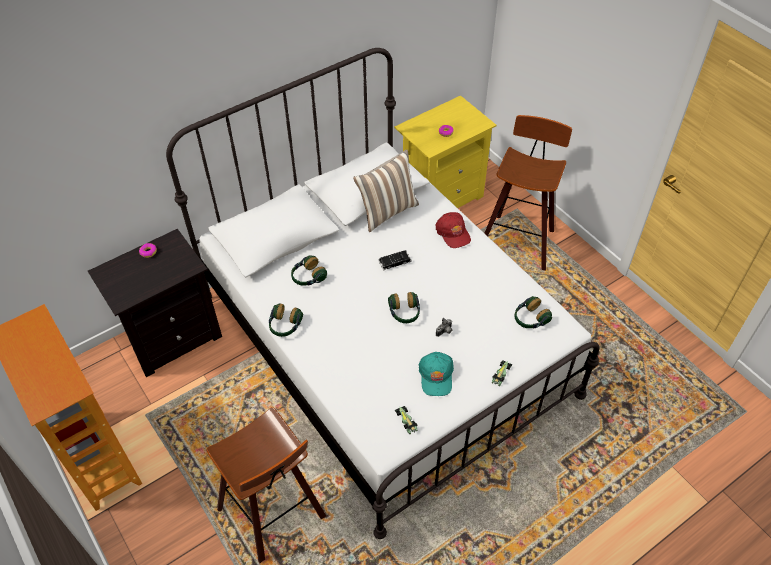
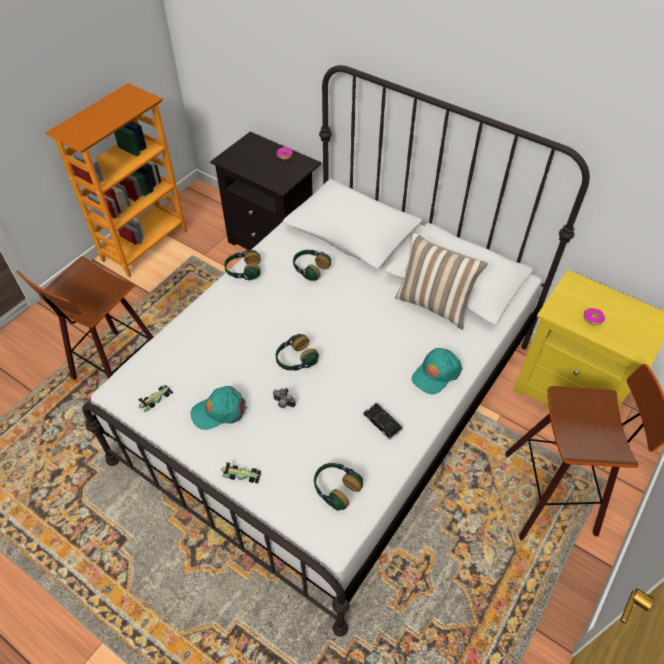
camera: 70 degrees right, 0 degrees up
(394, 262) = (364, 331): black toy car -> black toy car (382, 422)
(453, 233) = (436, 374): red cap -> turquoise cap

